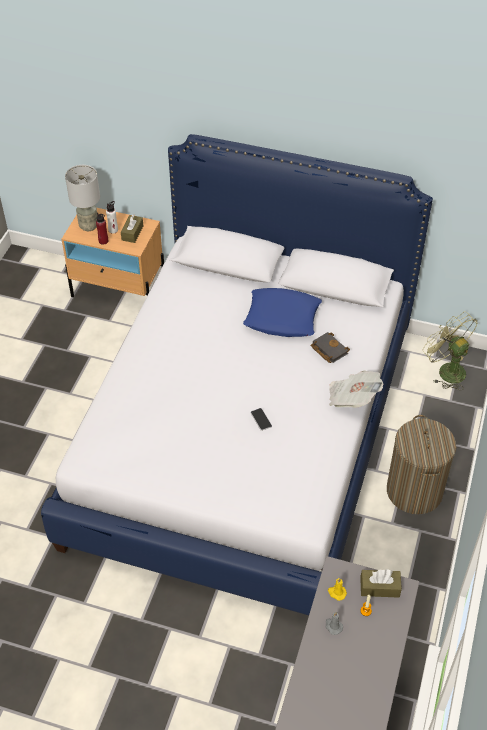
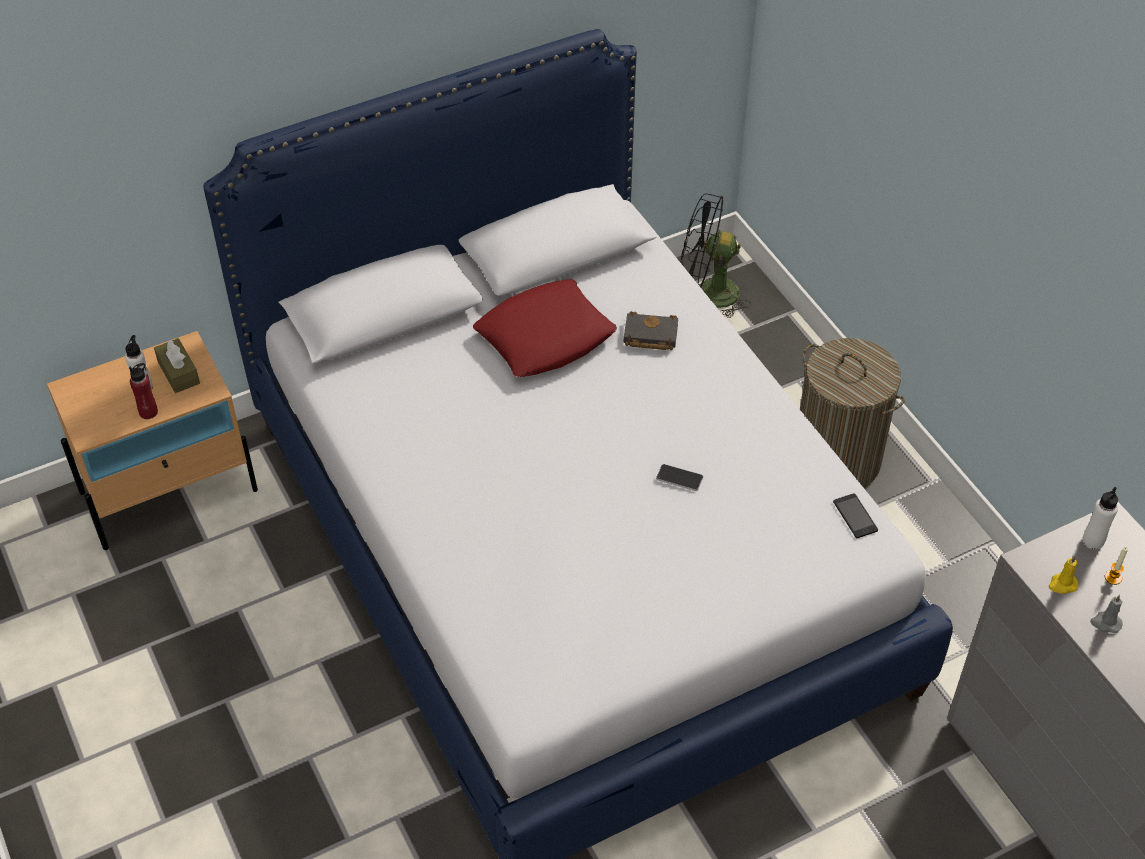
camera: 45 degrees left, 0 degrees up
(88, 226) = (96, 407): grey table lamp -> none
(282, 317) = (545, 337): blue pillow -> red pillow
(316, 497) = (855, 516): none -> phone
(352, 398) = (747, 372): newspaper -> none
(379, 587) = (1093, 541): brown tissue box -> white bottle
(446, 370) = (707, 294): green fan -> black fan

